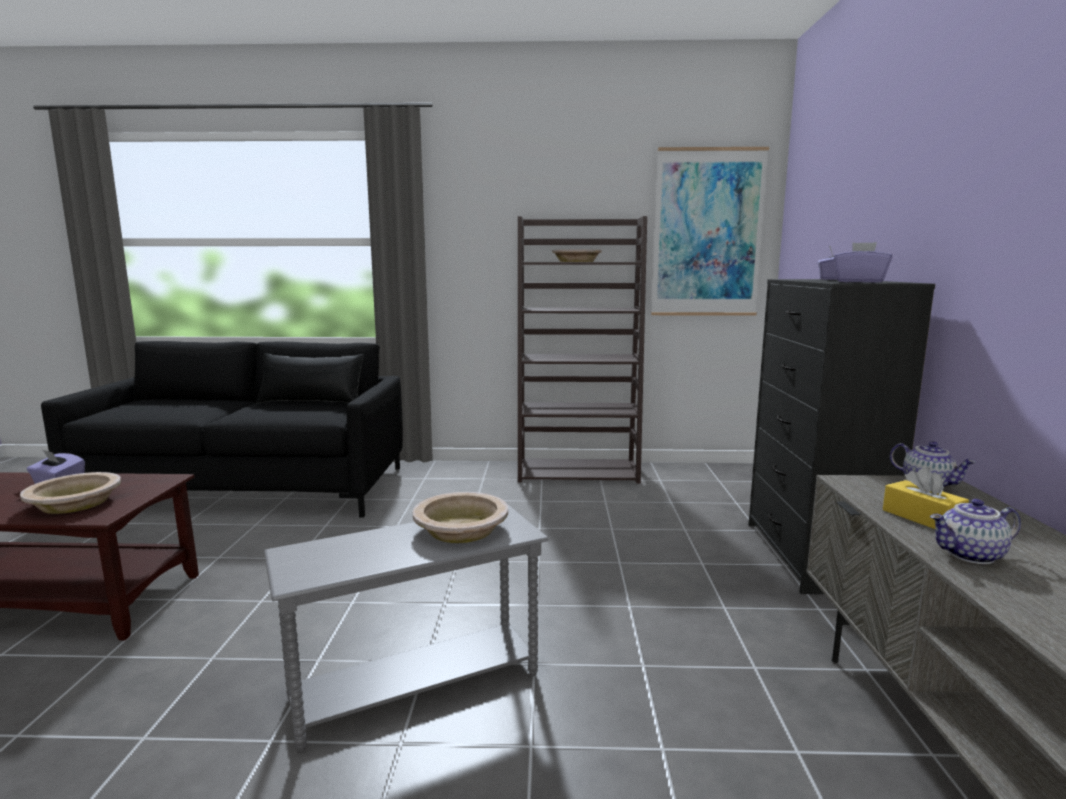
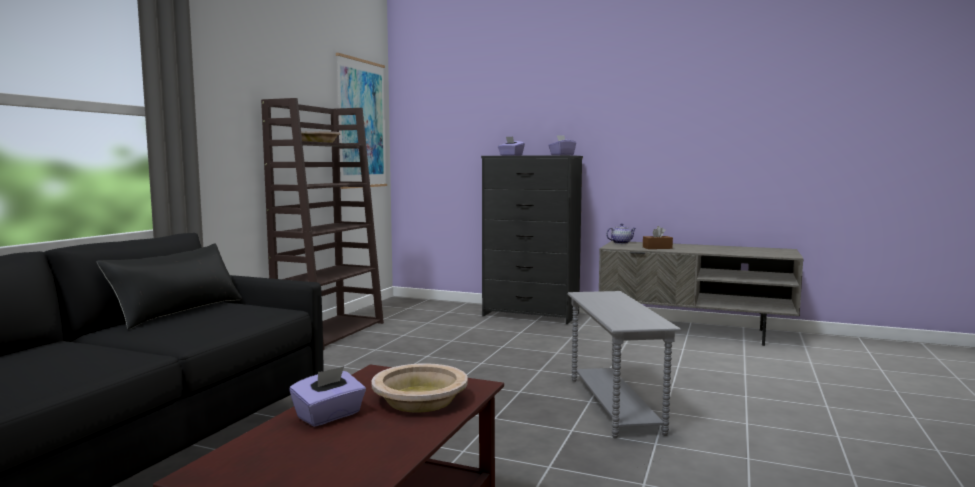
camera: 70 degrees left, 5 degrees down
(461, 529) = (603, 299): beige bowl -> none
(922, 518) = (657, 248): yellow tissue box -> brown tissue box
(971, 555) = (693, 250): teapot -> none

